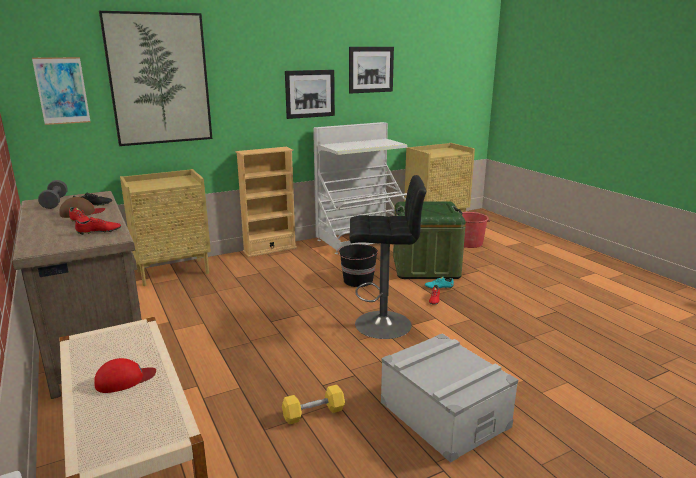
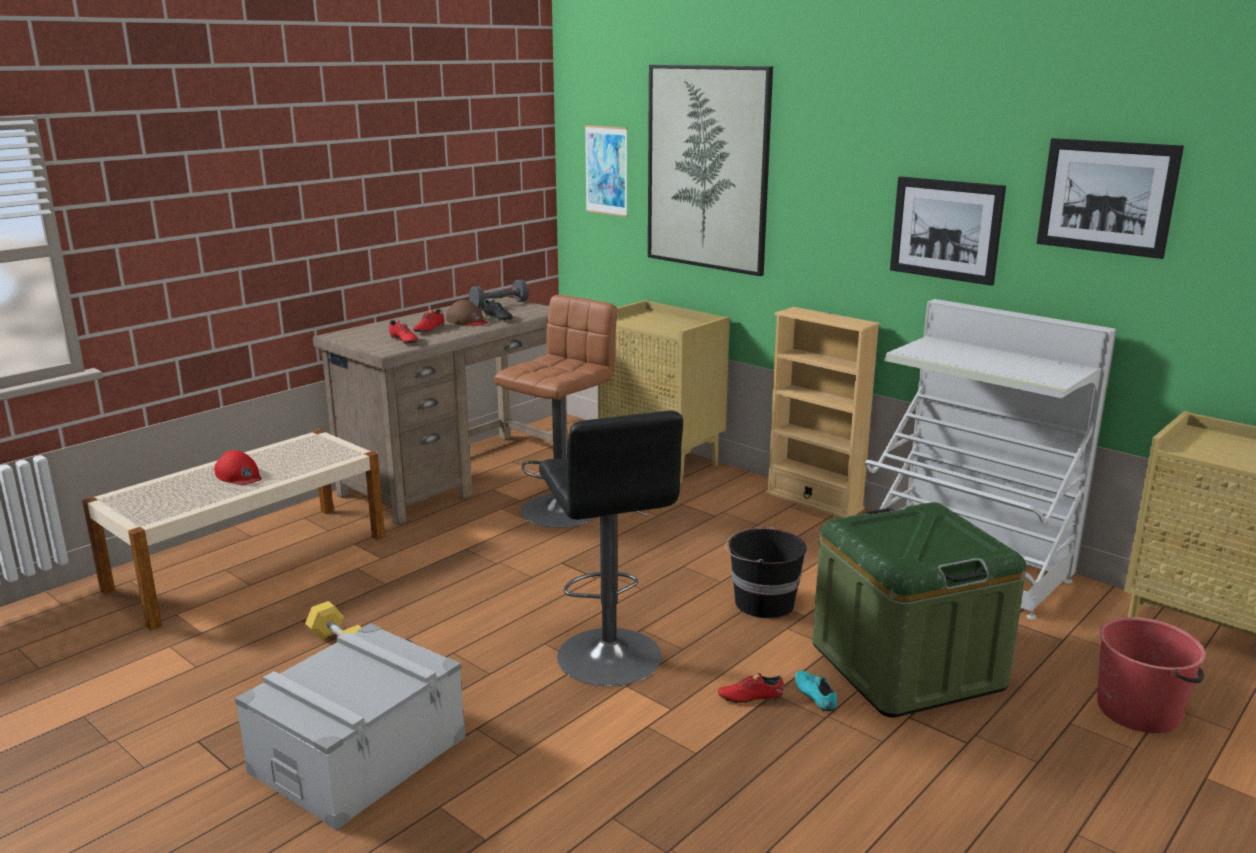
camera: 70 degrees right, 0 degrees up
(202, 310) = (562, 510): none -> brown stool

